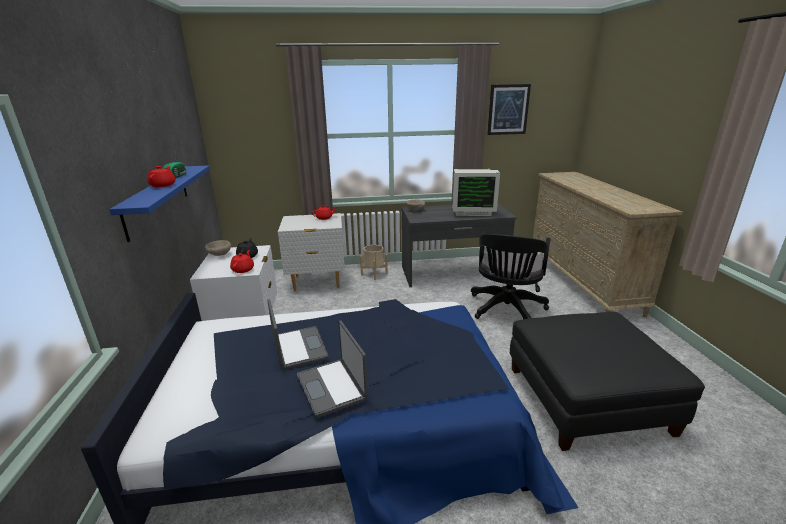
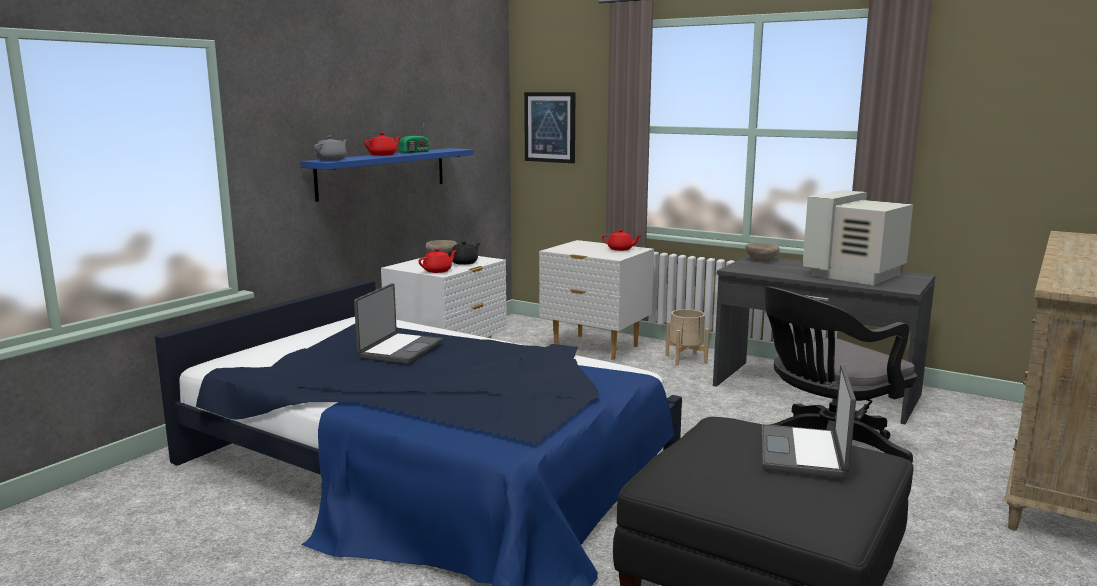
camera: 40 degrees right, 10 degrees down
(139, 201) = (332, 159): none -> grey teapot
(333, 387) = (373, 379): laptop -> laptop (804, 453)
(471, 210) = (855, 275): monitor -> monitor turned 90 degrees clockwise
(508, 109) = (981, 98): picture -> picture (550, 127)

